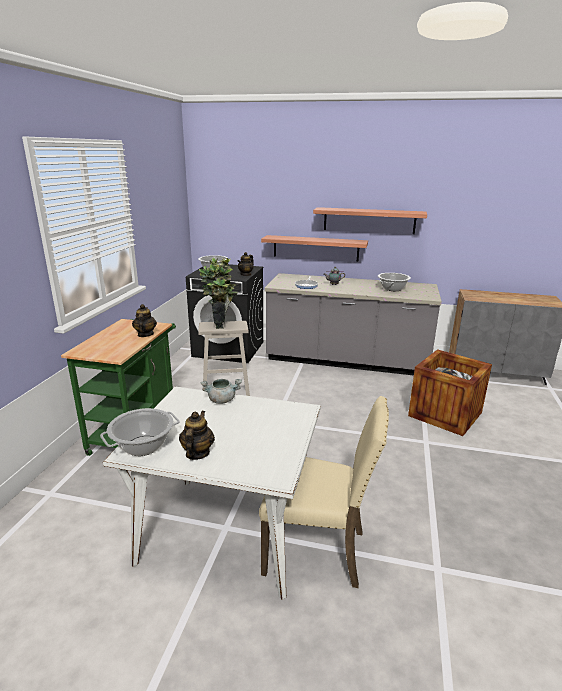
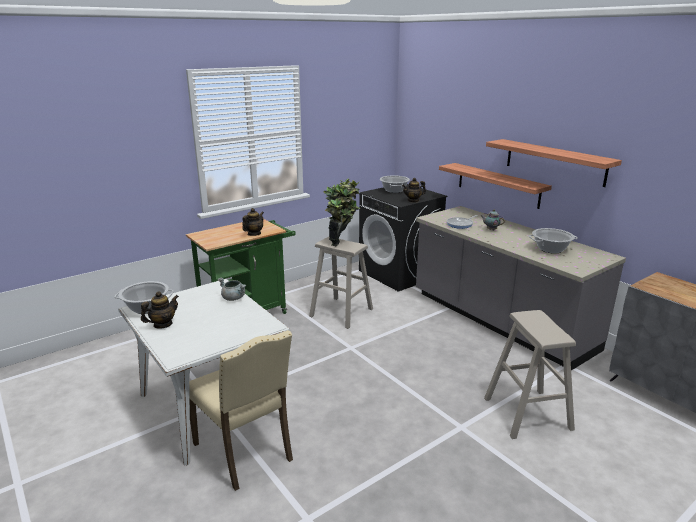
camera: 40 degrees right, 0 degrees up
(445, 414) = (527, 413): crate -> beige stool

